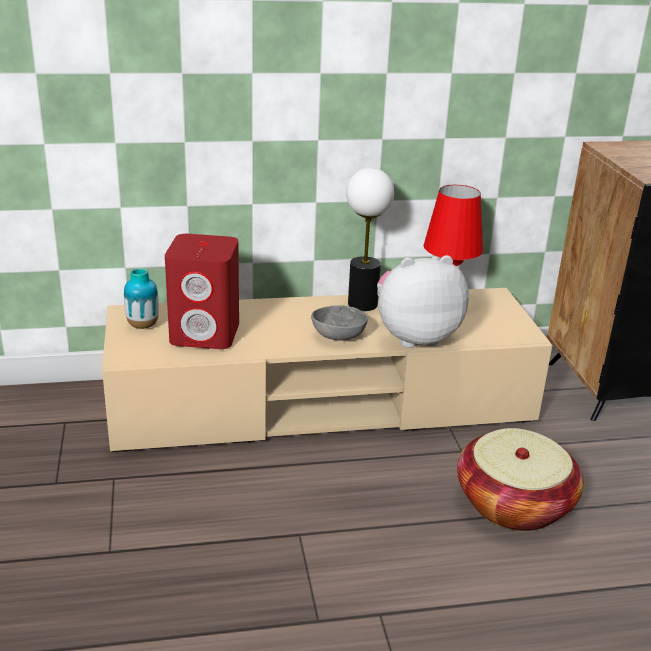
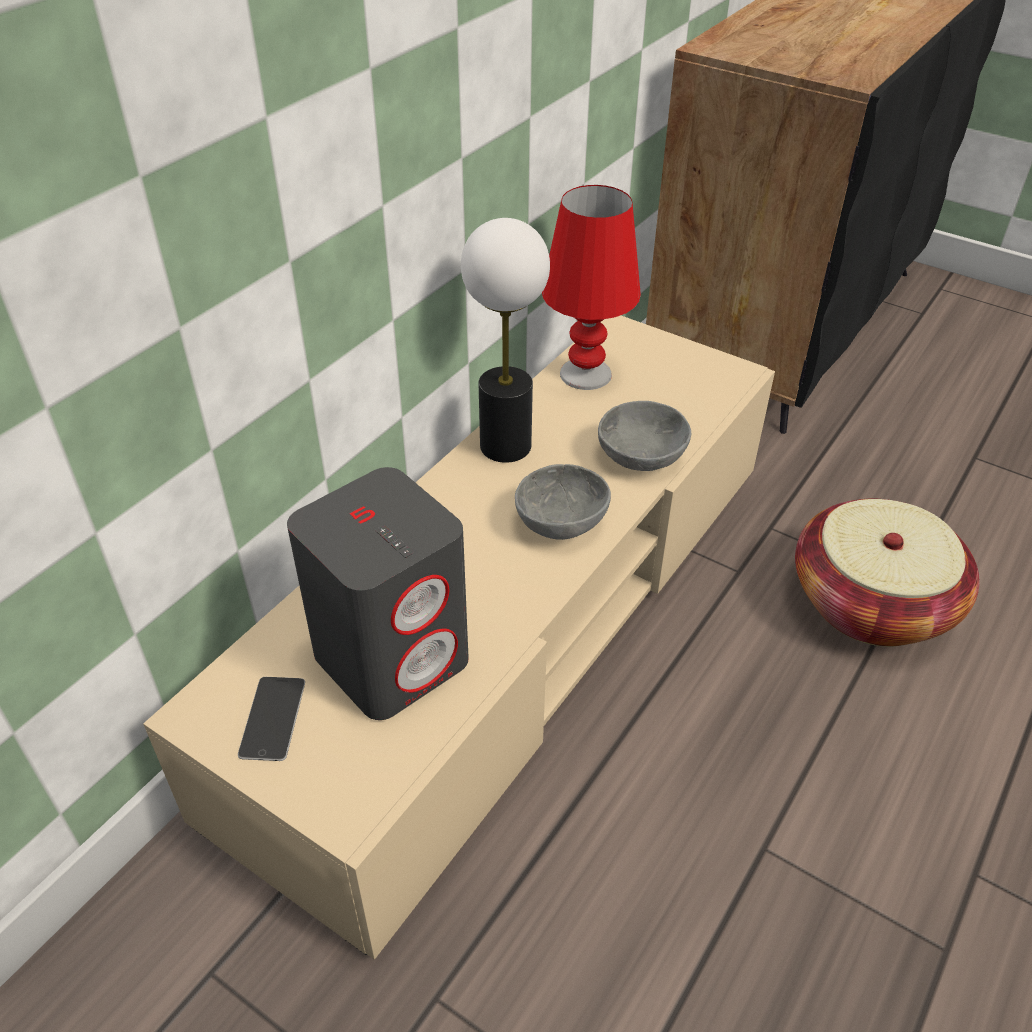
camera: 45 degrees left, 15 degrees up
(143, 325) = (272, 718): vase -> phone
(206, 334) = (393, 656): red speaker -> grey speaker
(415, 337) = (641, 458): plush toy -> grey bowl

